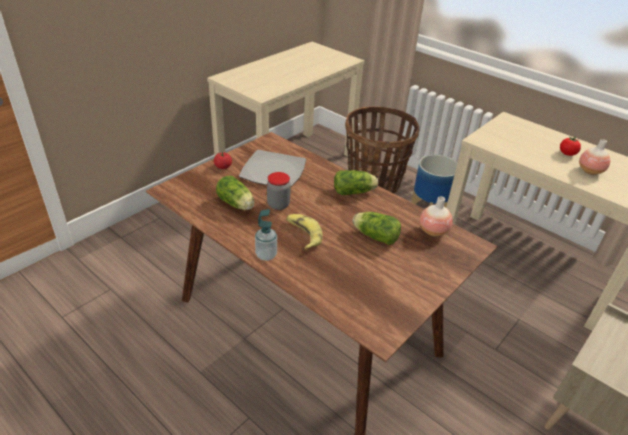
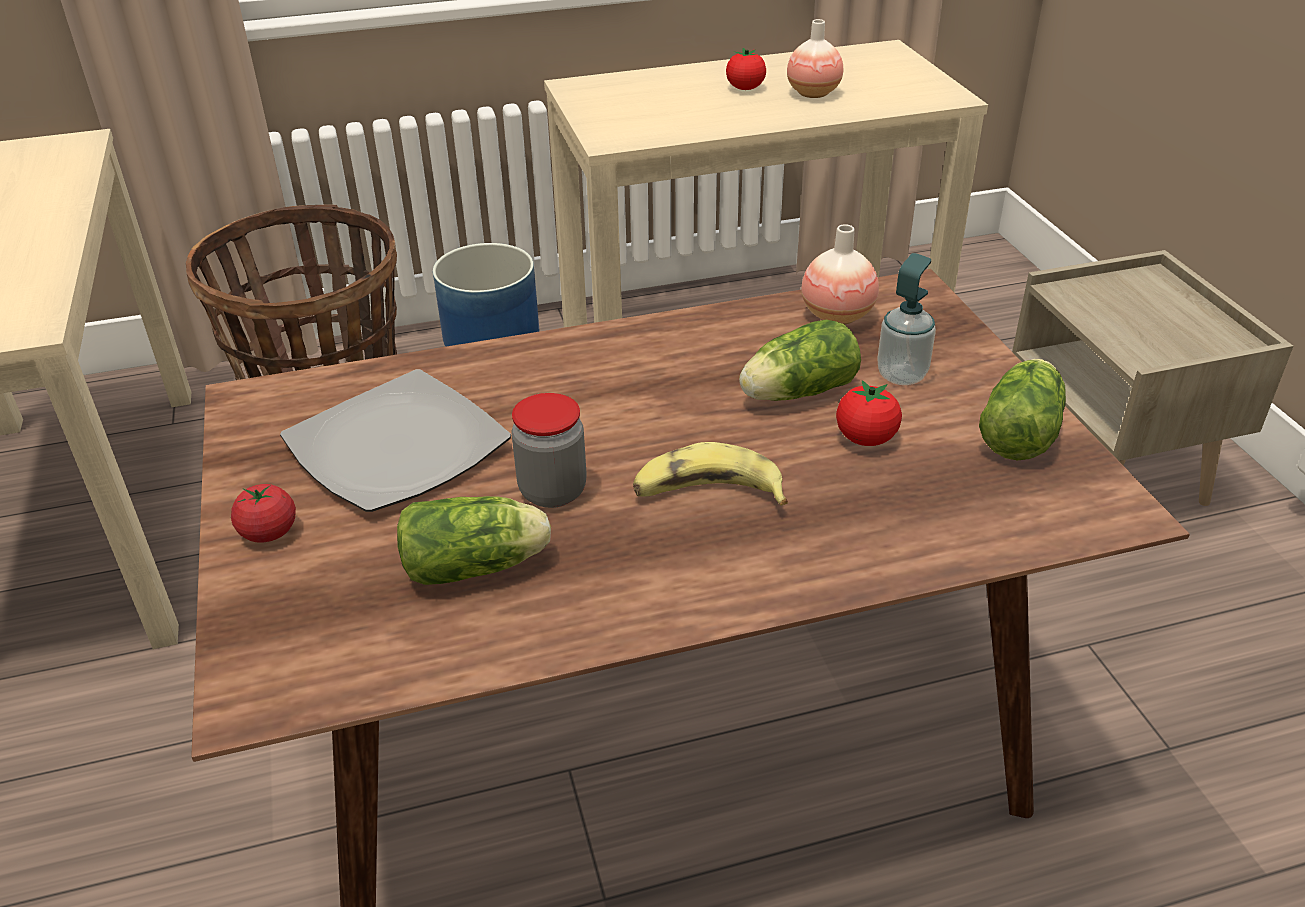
camera: 55 degrees left, 0 degrees up
(266, 255) = (741, 586): soap dispenser -> soap dispenser (901, 375)
(355, 192) = (615, 356): lettuce -> lettuce (1021, 431)
(364, 260) = (866, 439): none -> tomato

